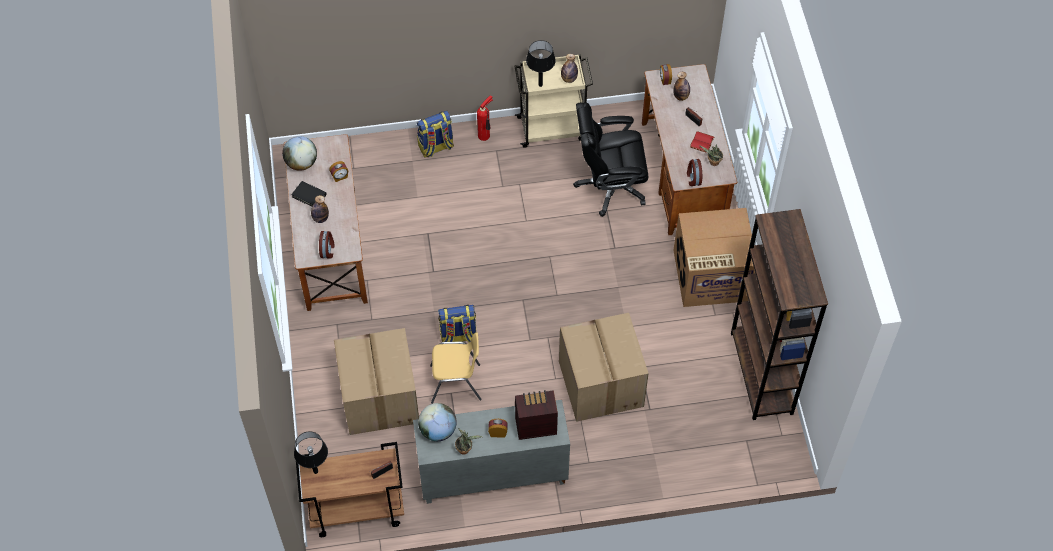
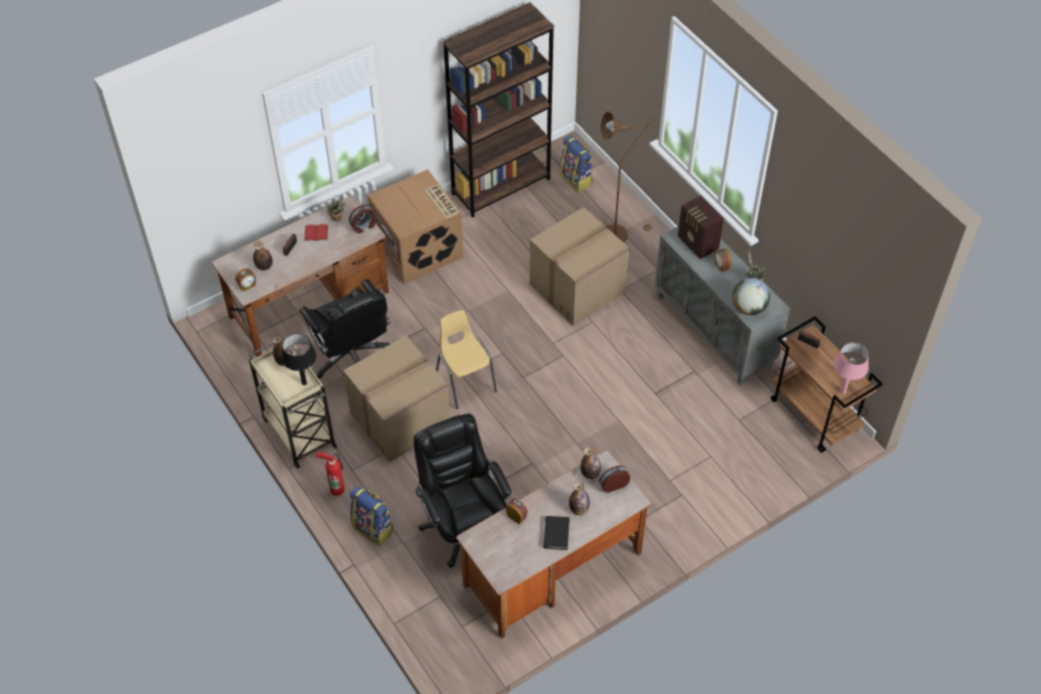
camera: 115 degrees left, 5 degrees down
(301, 163) = (518, 562): globe -> none
(315, 471) = (843, 392): black table lamp -> pink table lamp
(347, 239) = (590, 473): none -> bottle
(378, 397) = (695, 448): cardboard box -> cardboard box (399, 420)
(403, 204) = (464, 526): none -> black office chair
(456, 383) = (643, 393): yellow chair -> yellow chair (465, 381)
(458, 336) = (593, 412): backpack -> backpack (576, 179)
(652, 450) = (619, 233): none -> brown floor lamp

